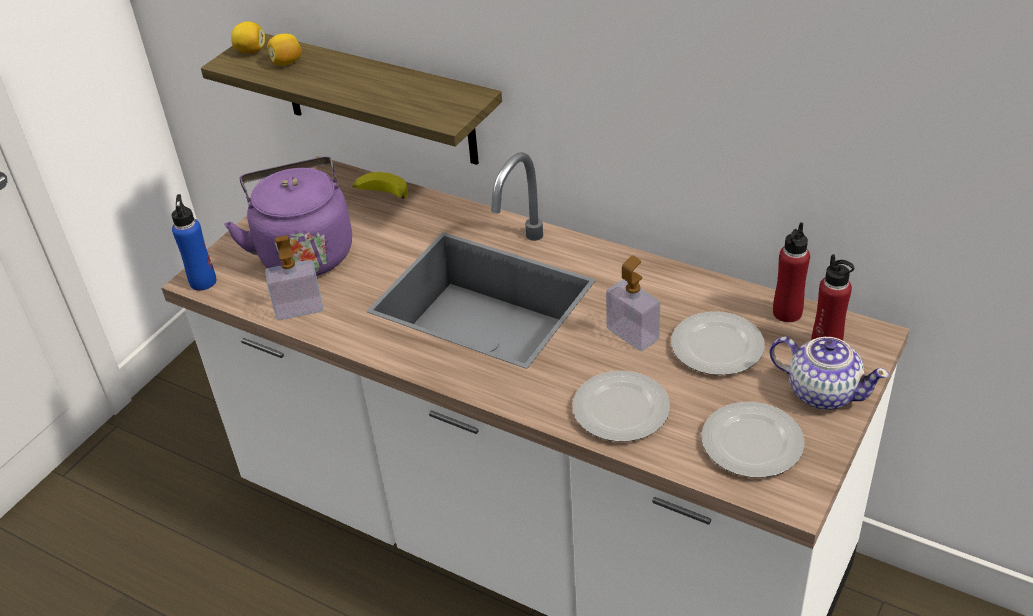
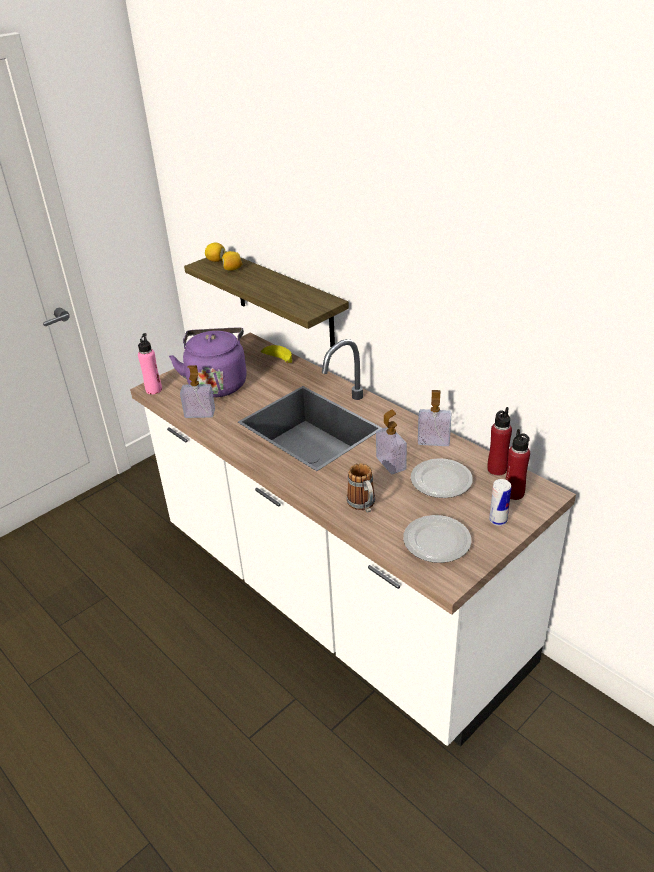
camera: 15 degrees right, 5 degrees down
(203, 281) = (154, 390): blue bottle -> pink bottle
(622, 410) = (363, 506): plate -> mug
(678, 286) = (433, 441): none -> soap dispenser
(822, 392) = (498, 520): teapot -> can

